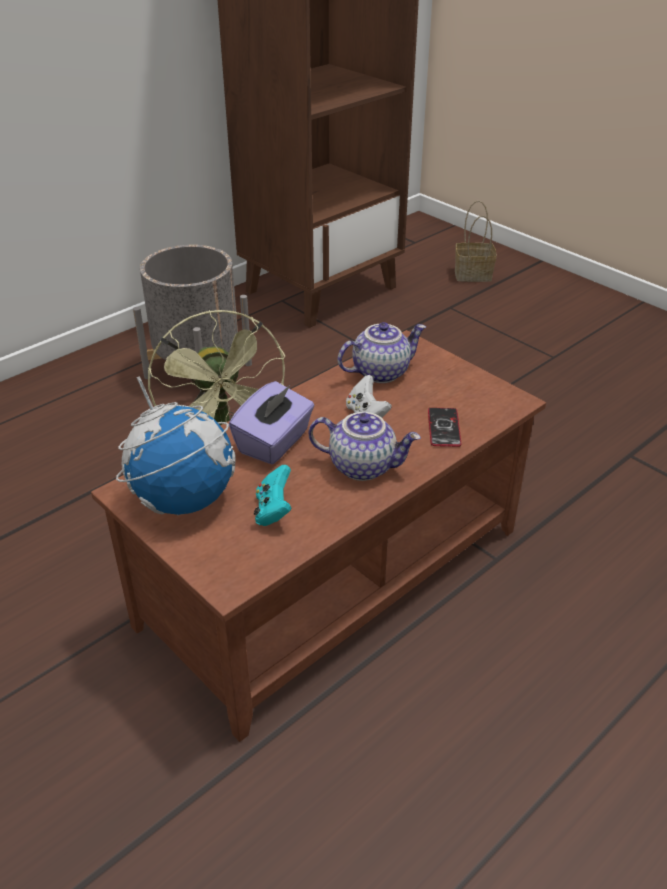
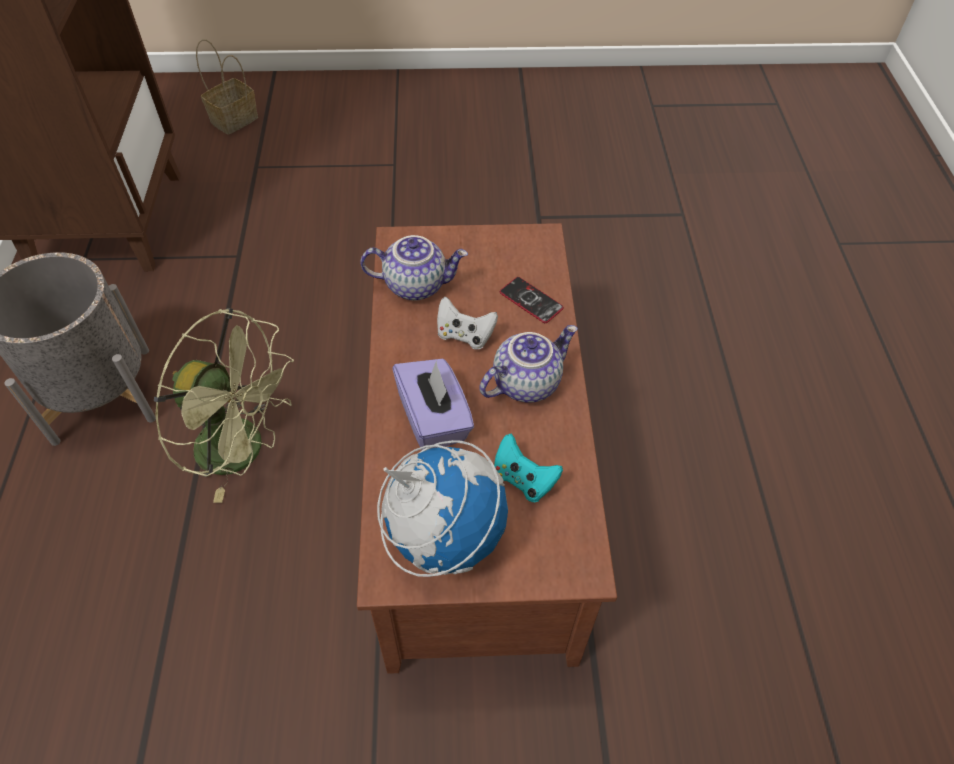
camera: 50 degrees left, 15 degrees up
(380, 372) = (416, 284): teapot -> teapot turned 75 degrees clockwise

